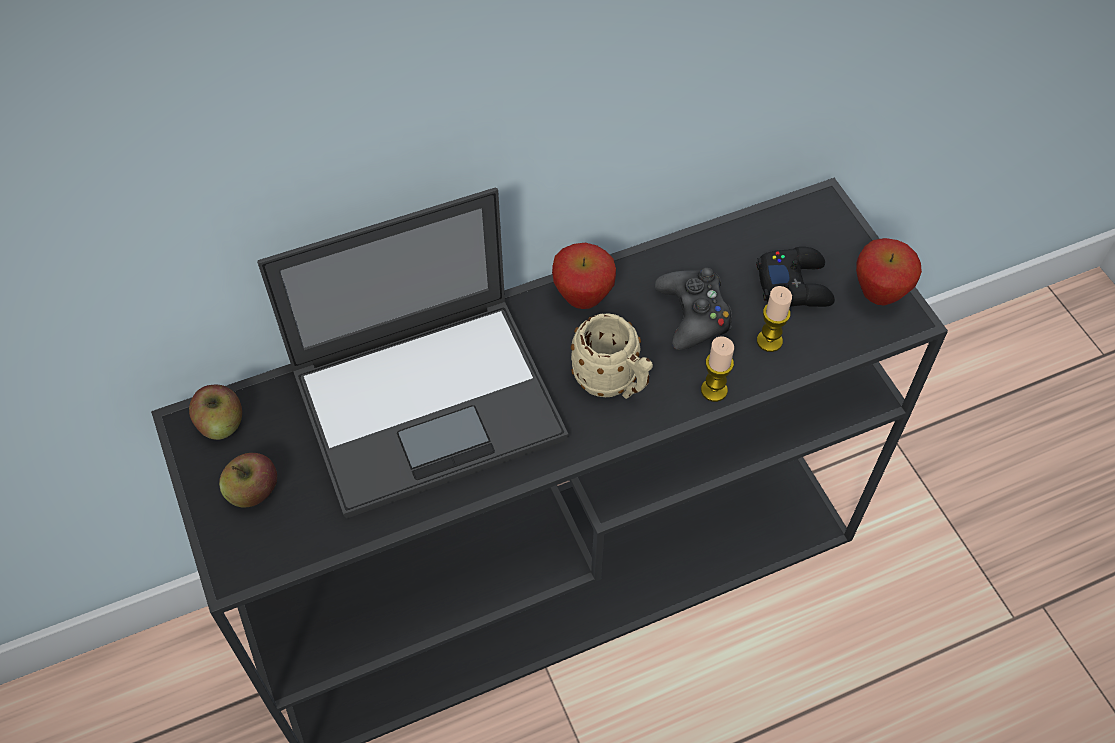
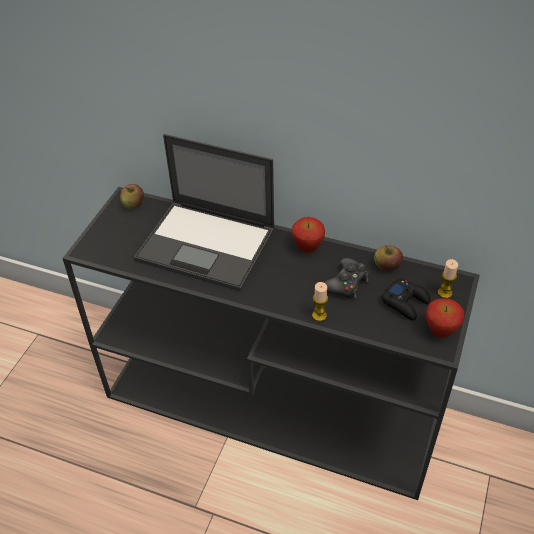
camera: 45 degrees right, 10 degrees down
(253, 492) = (118, 232): apple -> apple (387, 266)
(612, 383) = (282, 285): beige mug -> none
(769, 341) = (366, 315): candle -> candle (444, 293)

